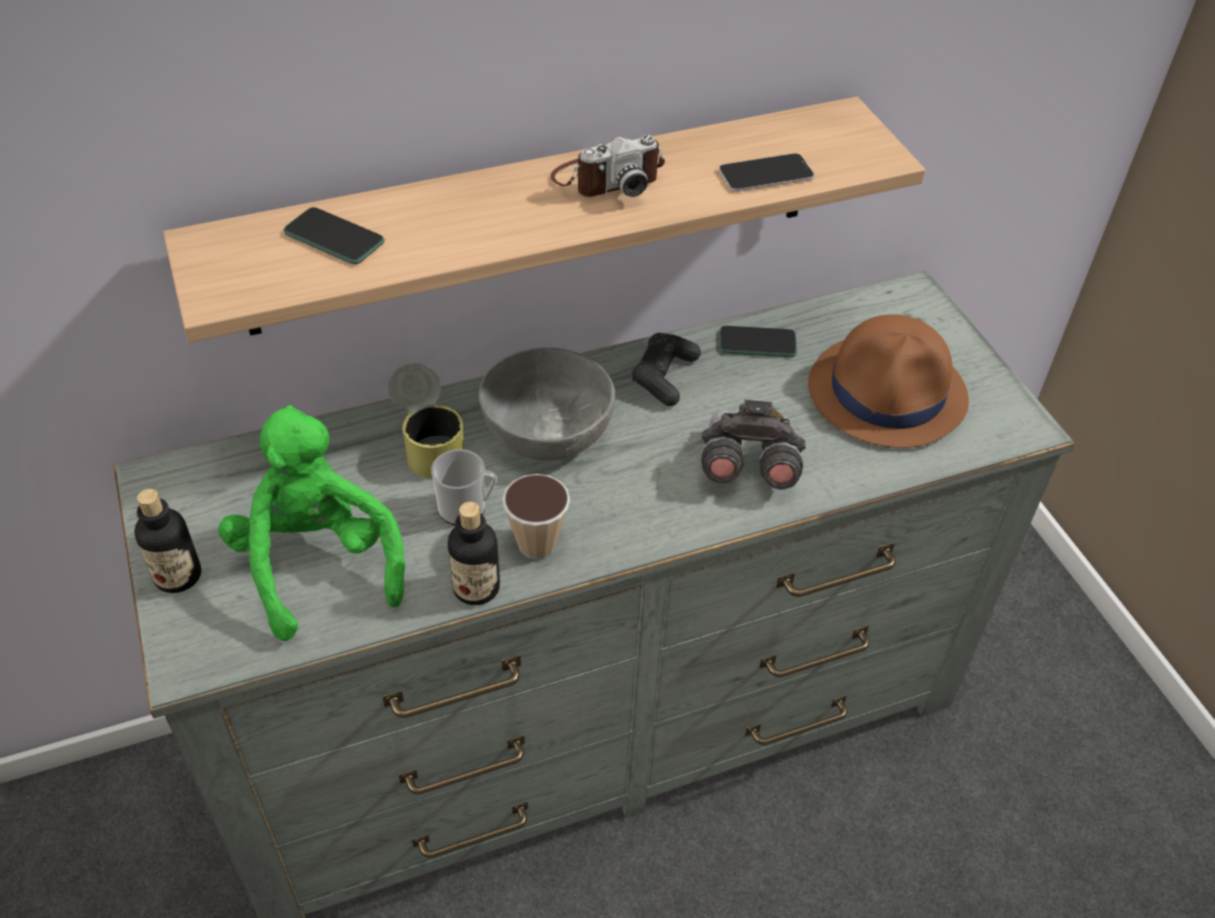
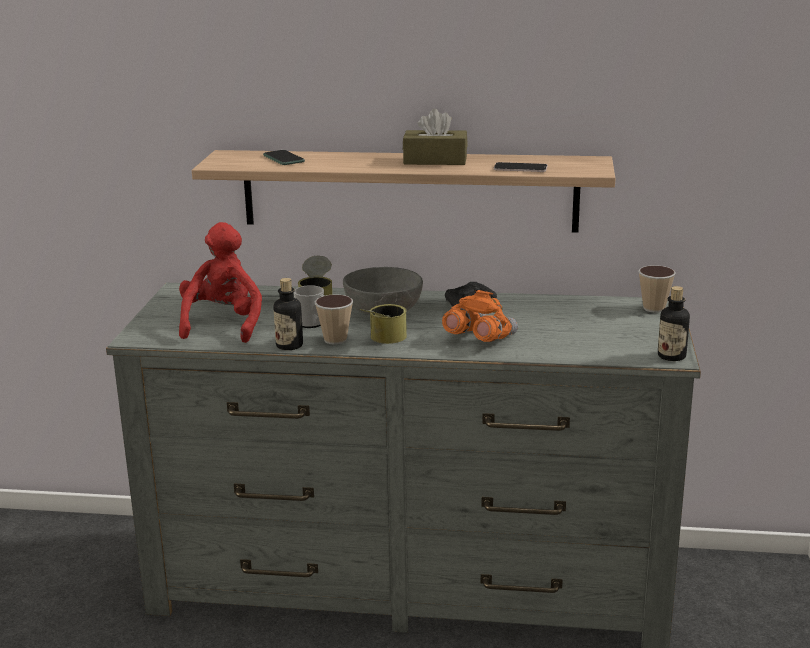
camera: 30 degrees right, 25 degrees down
(178, 576) = (158, 315): bottle -> bottle (671, 356)
(318, 564) = (223, 324): green plush toy -> red plush toy
(607, 178) = (435, 160): camera -> brown tissue box
(611, 520) = (382, 340): none -> can
(747, 466) = (479, 339): grey binoculars -> orange binoculars
(757, 343) = (537, 303): phone -> none
(888, 393) = (597, 332): brown hat -> none
(915, 307) = (654, 308): none -> cup

